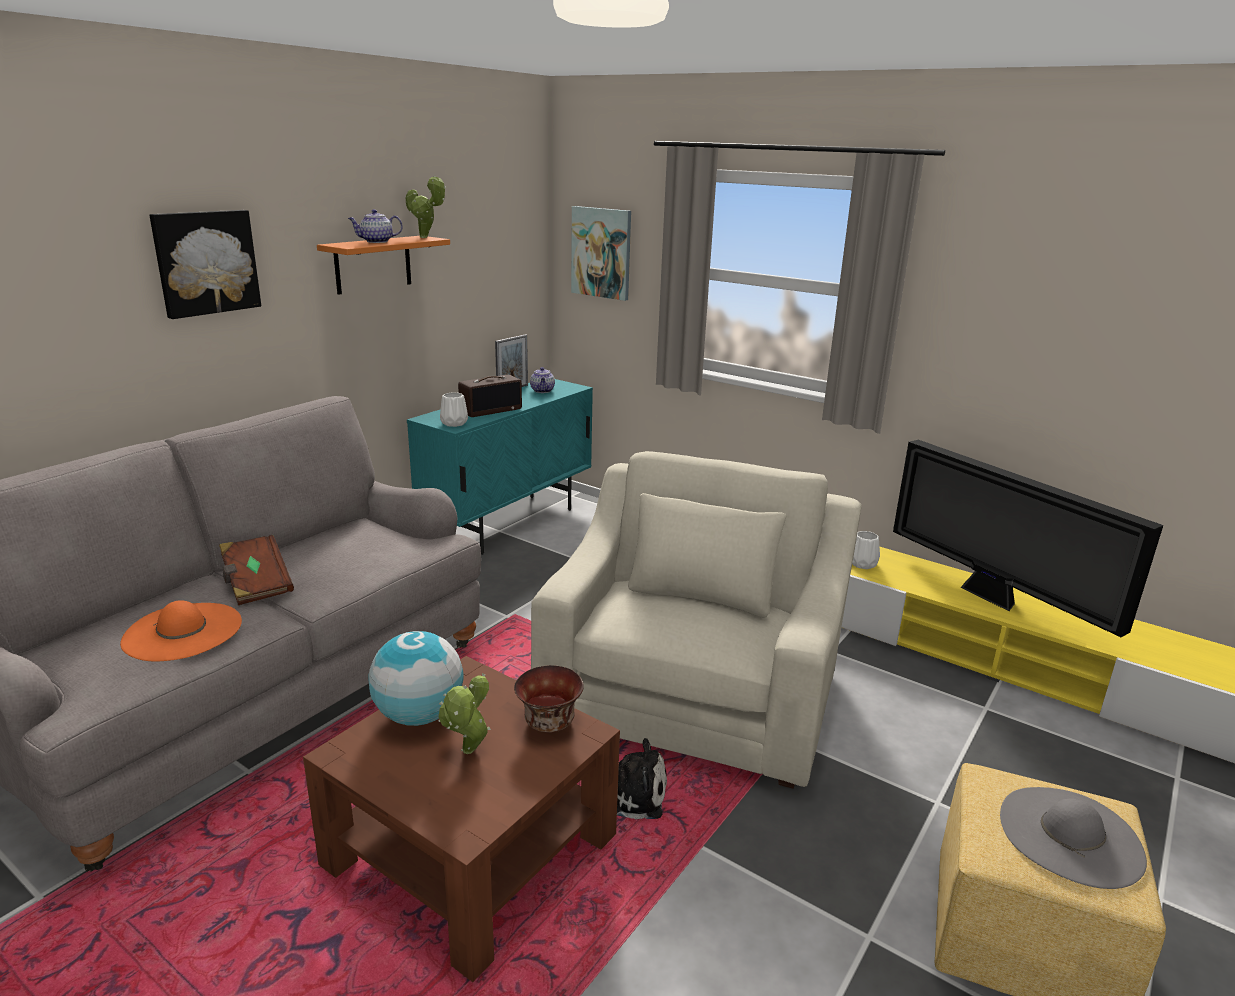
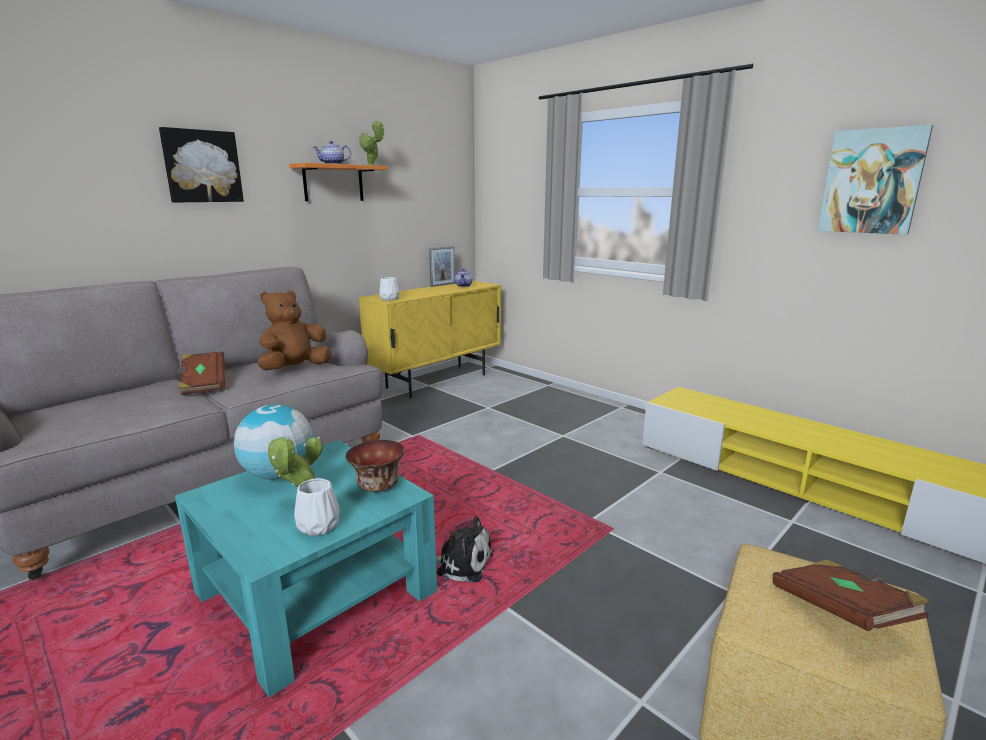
camera: 10 degrees right, 5 degrees down
(183, 631) = (129, 406): orange hat -> none
(370, 550) = (295, 369): none -> brown plush toy
(471, 850) = (315, 592): brown coffee table -> turquoise coffee table
(491, 410) = (420, 293): radio -> none
(509, 523) = (437, 381): turquoise cabinet -> yellow cabinet
(601, 252) = (507, 186): picture -> picture (871, 181)
(694, 691) = (538, 492): beige armchair -> none
(862, 563) = (691, 404): white vase -> white vase (319, 525)
(992, 599) = (801, 431): television -> none
(1070, 835) = (841, 612): grey hat -> brown book

